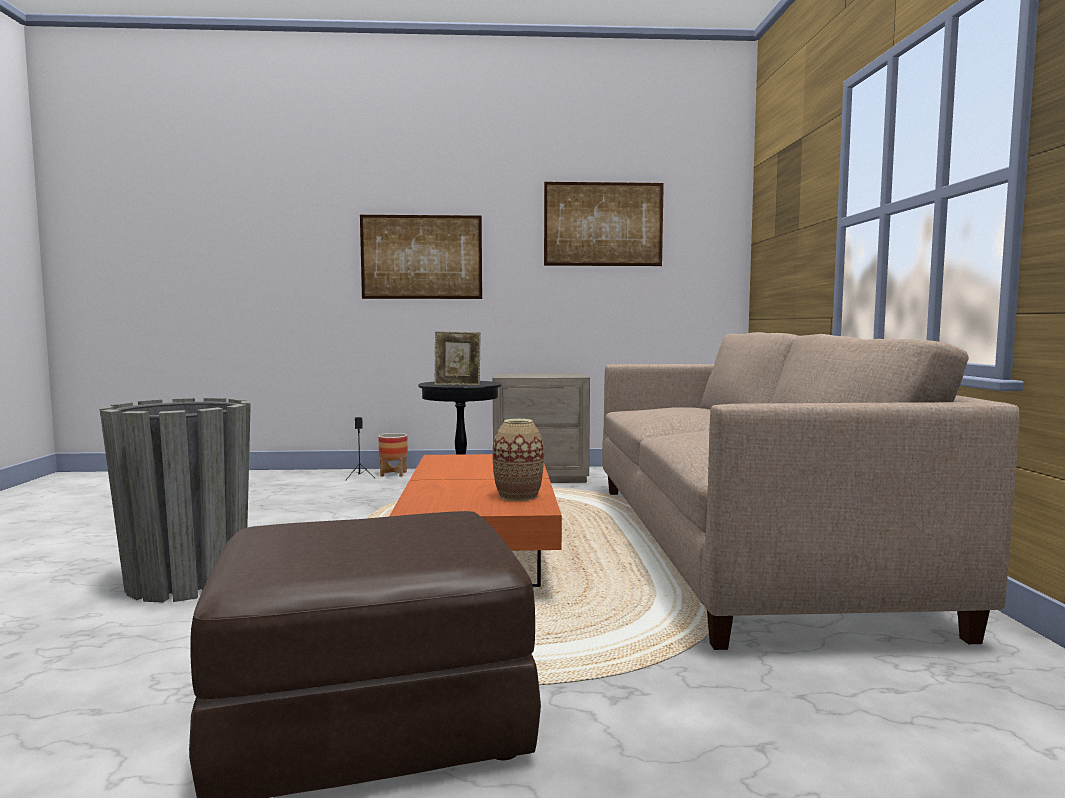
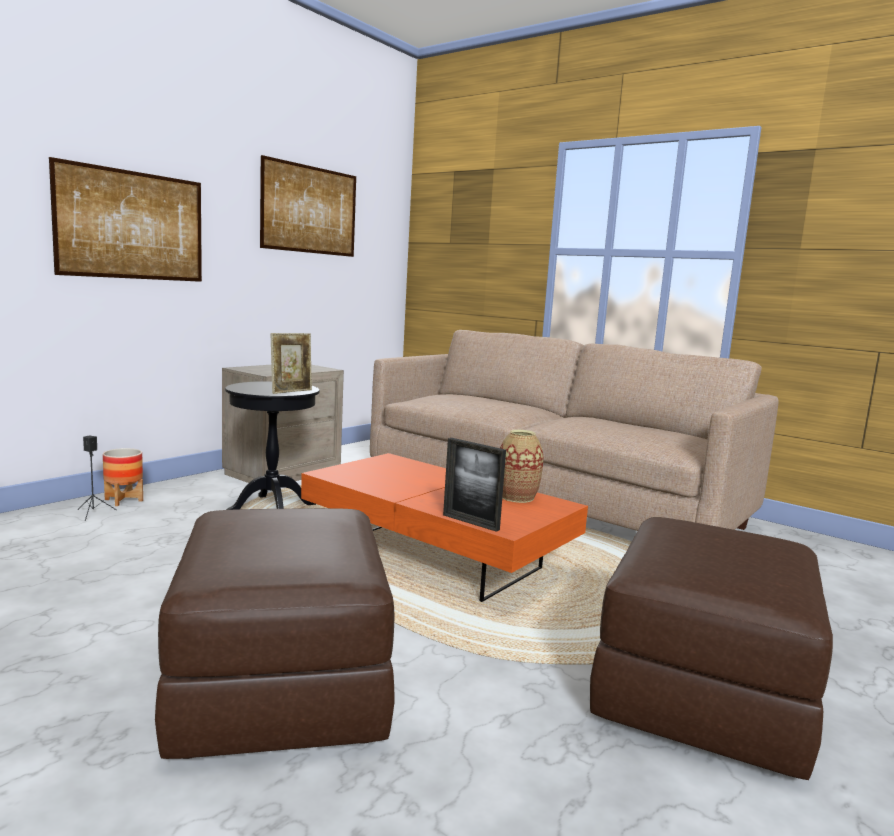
camera: 50 degrees left, 5 degrees up
(187, 581) = (279, 682): grey planter -> brown ottoman
(407, 500) = (470, 522): none -> picture frame

